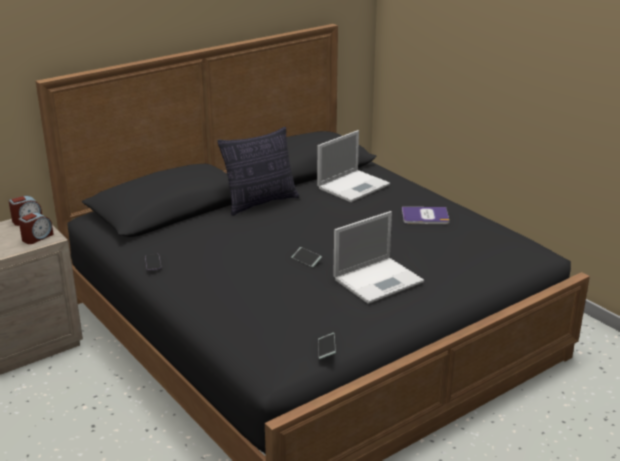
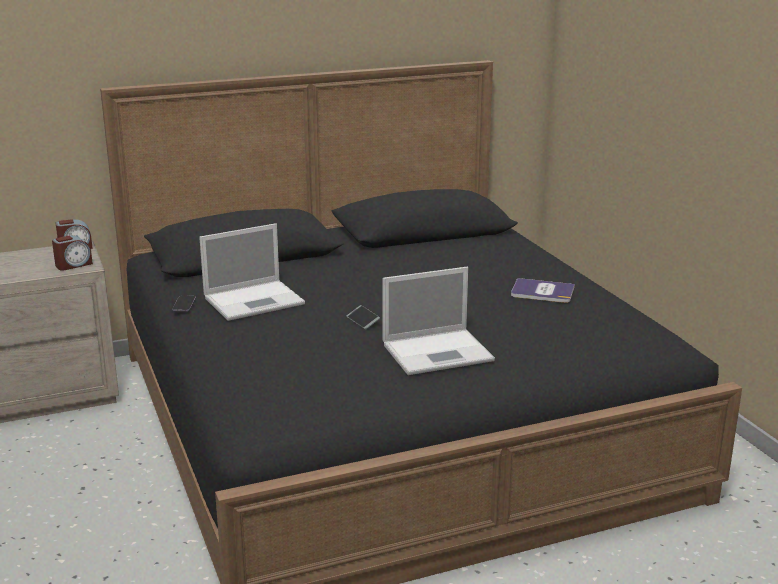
camera: 15 degrees right, 5 degrees down
(260, 203) = (348, 258): pillow -> none
(326, 349) = (325, 417): phone -> none
(354, 186) = (473, 252): laptop -> laptop (255, 300)

